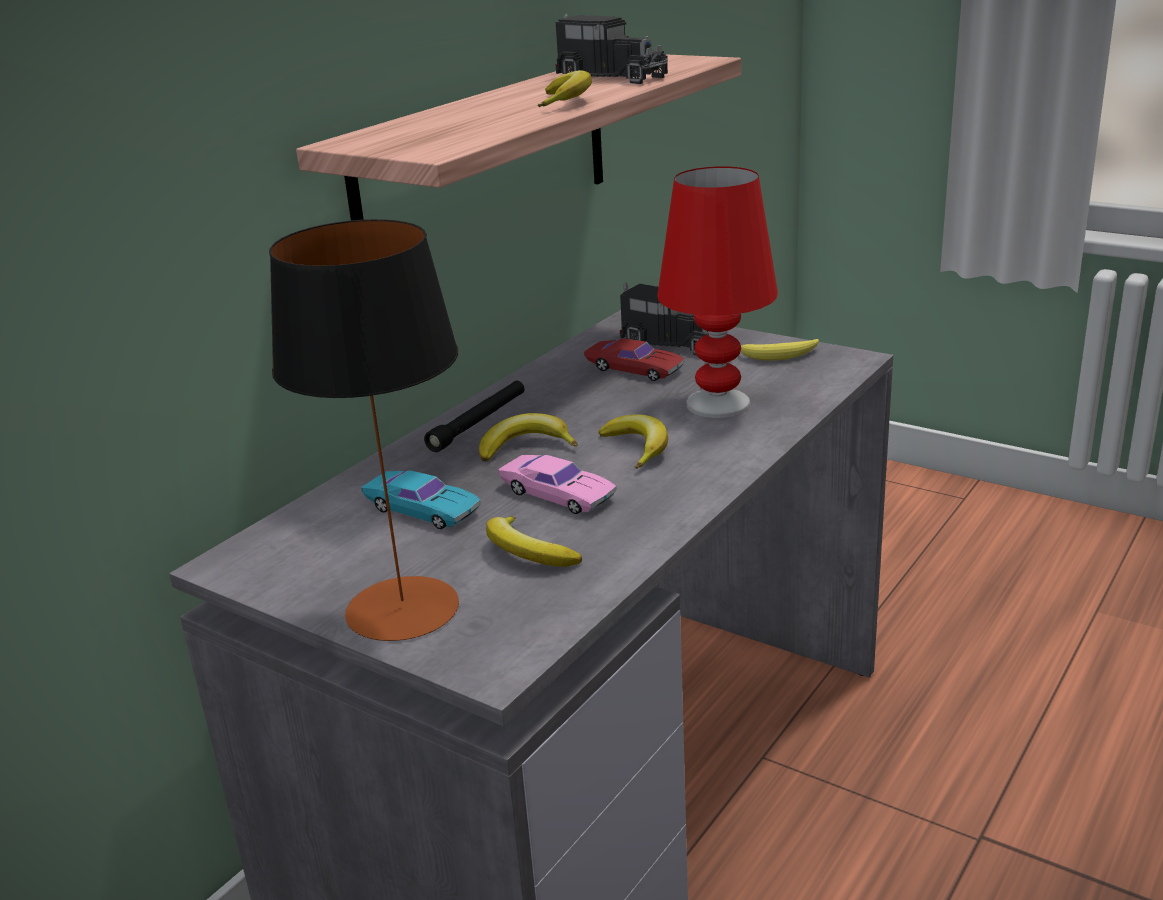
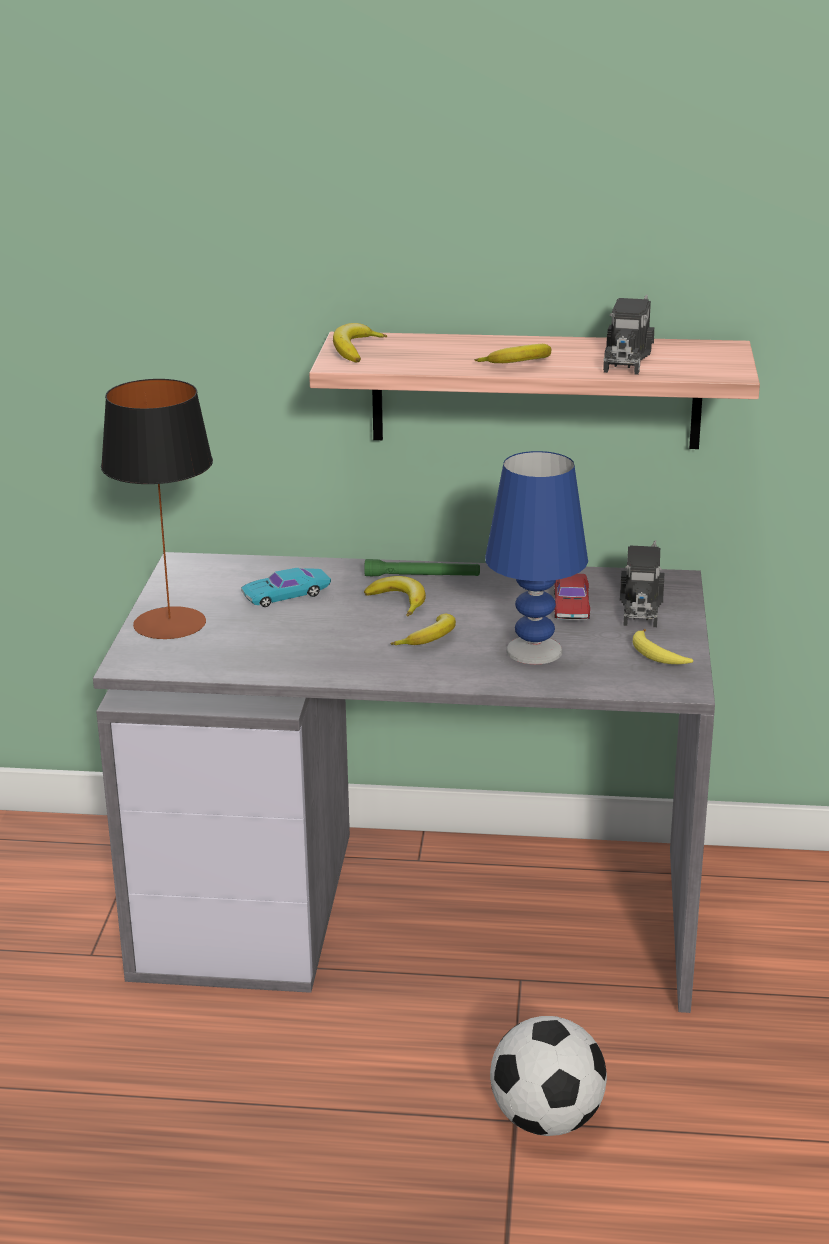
camera: 60 degrees right, 0 degrees up
(422, 509) = (286, 594): turquoise toy car -> turquoise toy car turned 60 degrees clockwise
(479, 423) = (422, 576): black flashlight -> green flashlight
(527, 553) = (256, 640): banana -> banana (355, 350)
(557, 493) = (340, 629): pink toy car -> none
(717, 404) = (533, 650): red table lamp -> blue table lamp
(987, 813) = (546, 1119): none -> football

